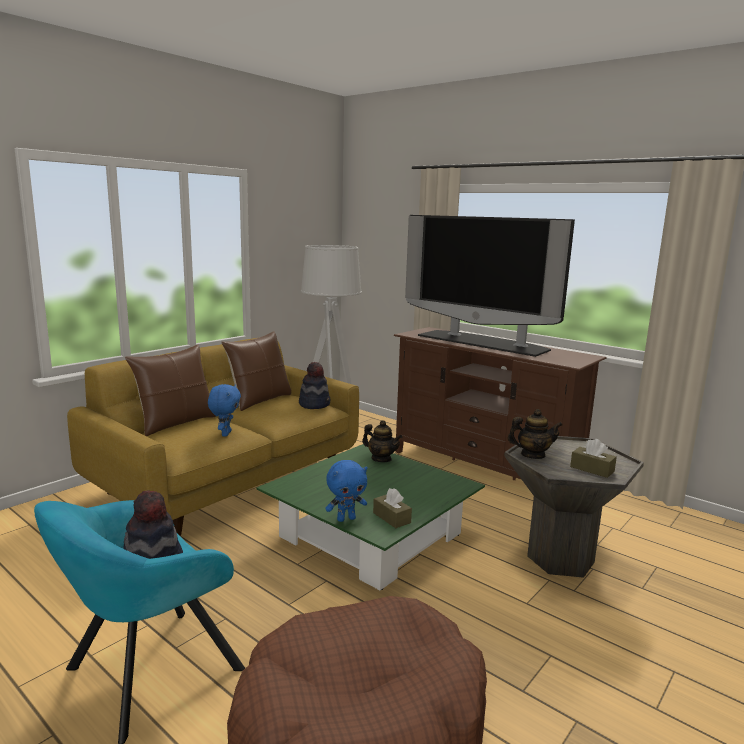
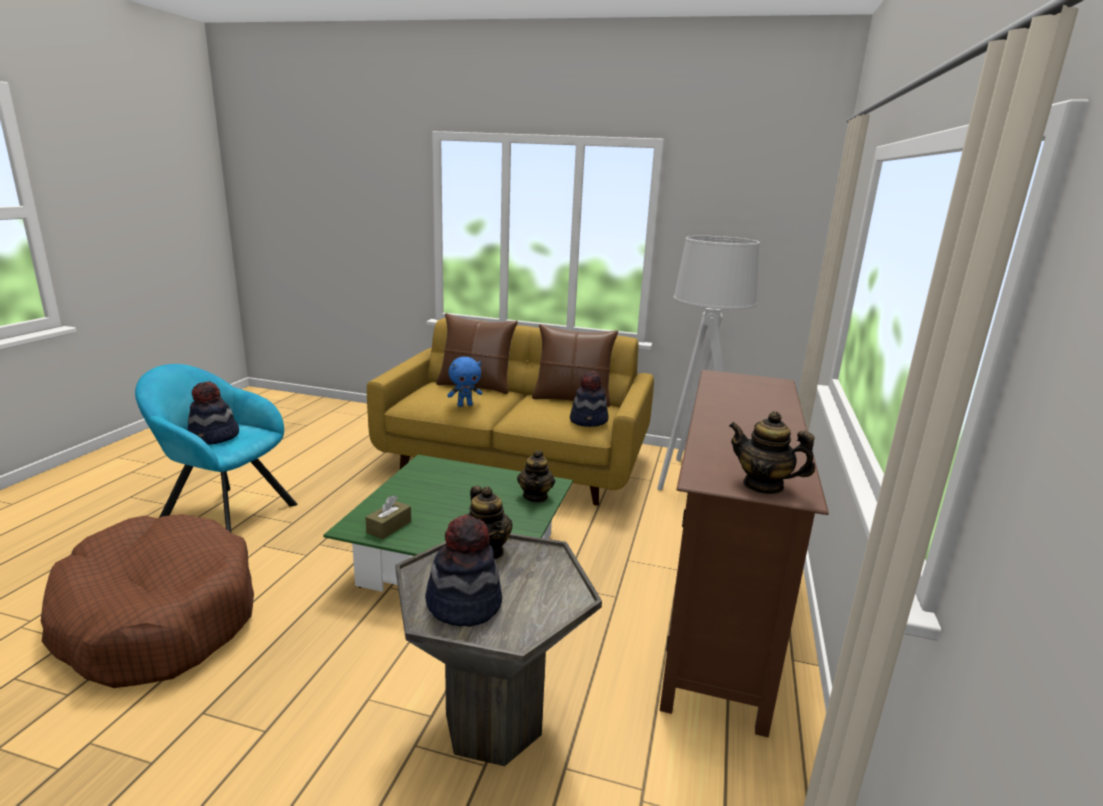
camera: 65 degrees right, 5 degrees up
(346, 519) = (375, 504): blue plush toy -> none
(483, 342) = (748, 414): television -> none
(579, 358) = (763, 485): none -> teapot
(592, 469) = (464, 604): brown tissue box -> hat

